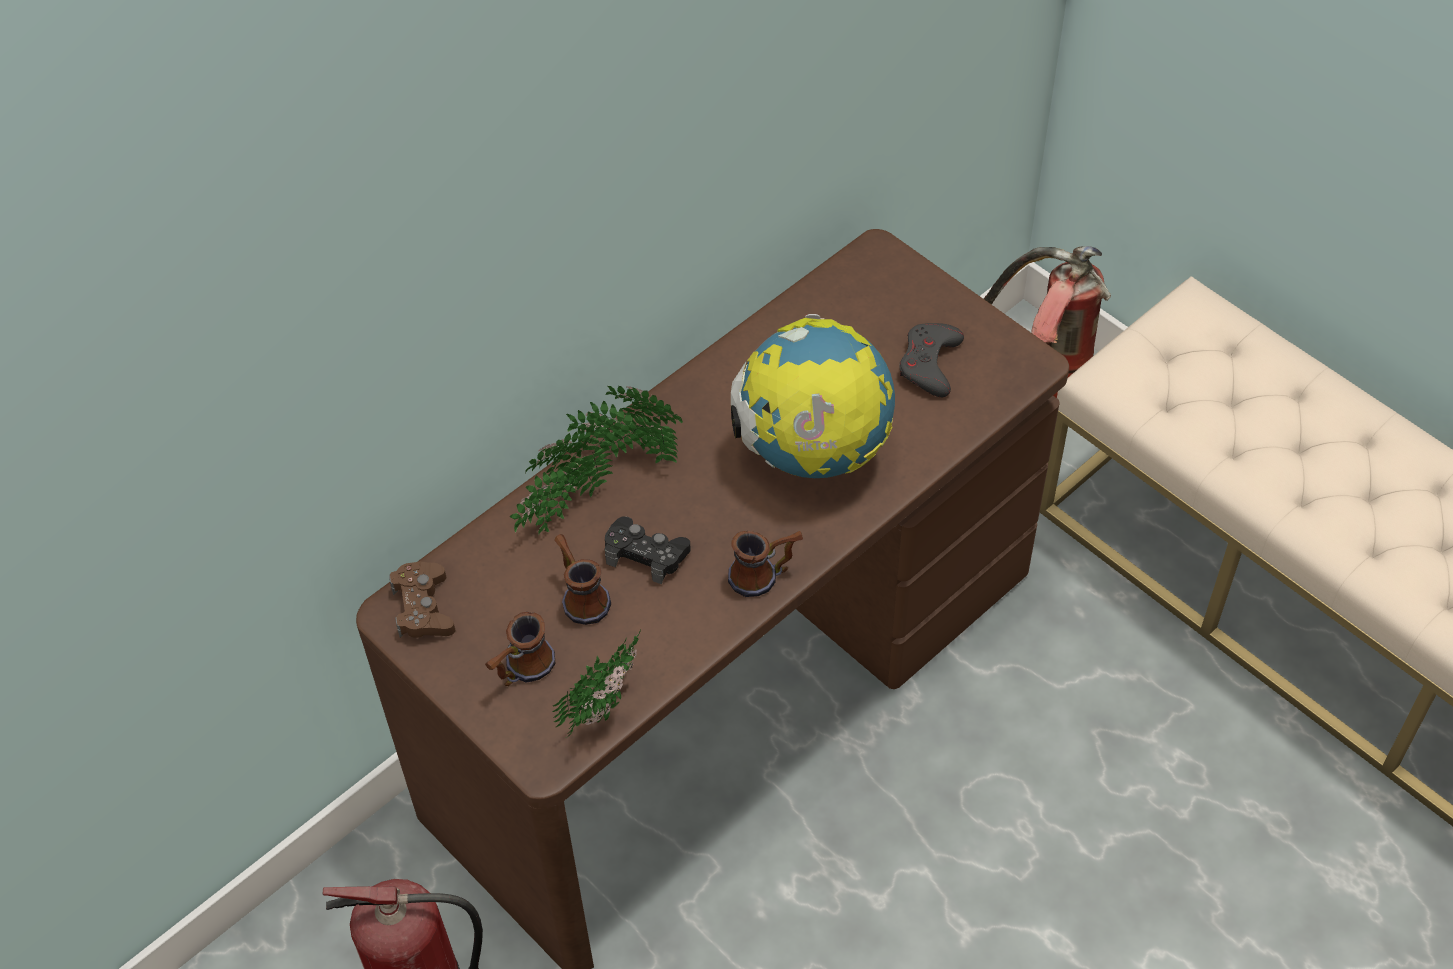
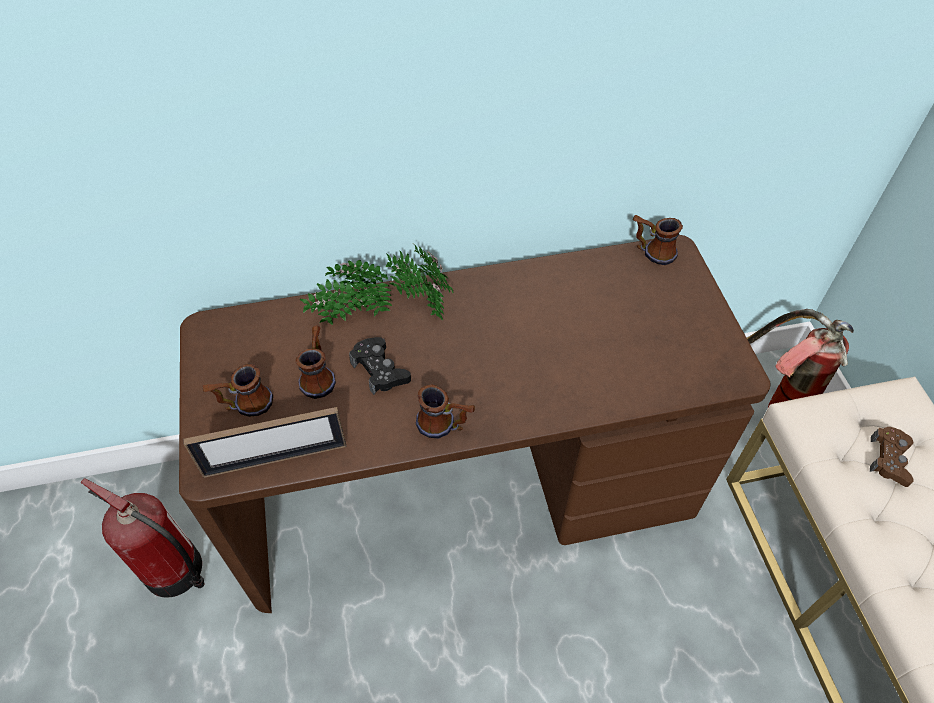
camera: 30 degrees right, 0 degrees up
(423, 608) = (223, 333): brown game controller -> brown game controller (889, 459)
(608, 706) = (275, 459): potted plant -> picture frame
(813, 450) = (540, 357): globe -> none
(850, 266) = (651, 251): none -> mug
(929, 364) = (663, 339): grey game controller -> none

